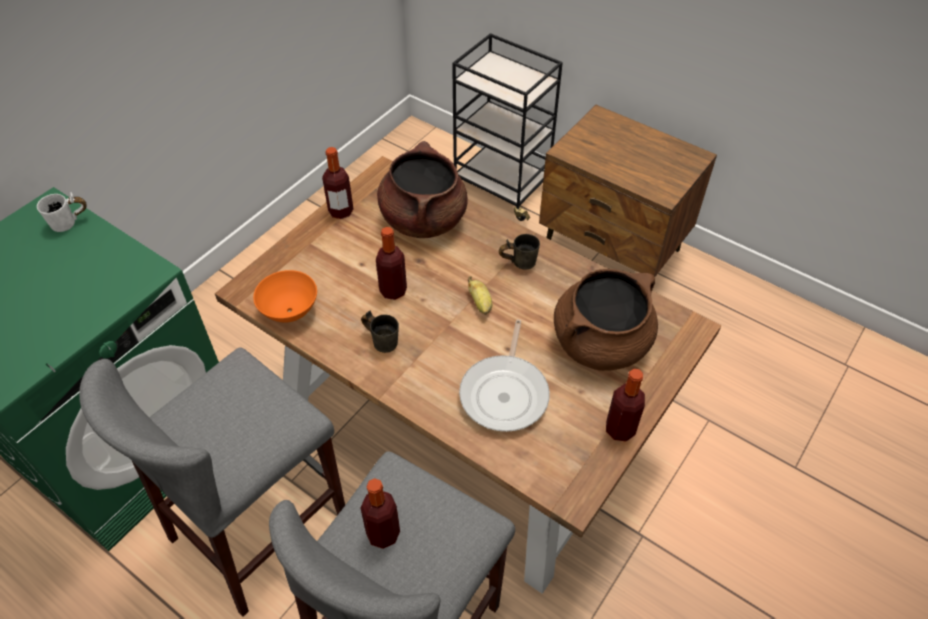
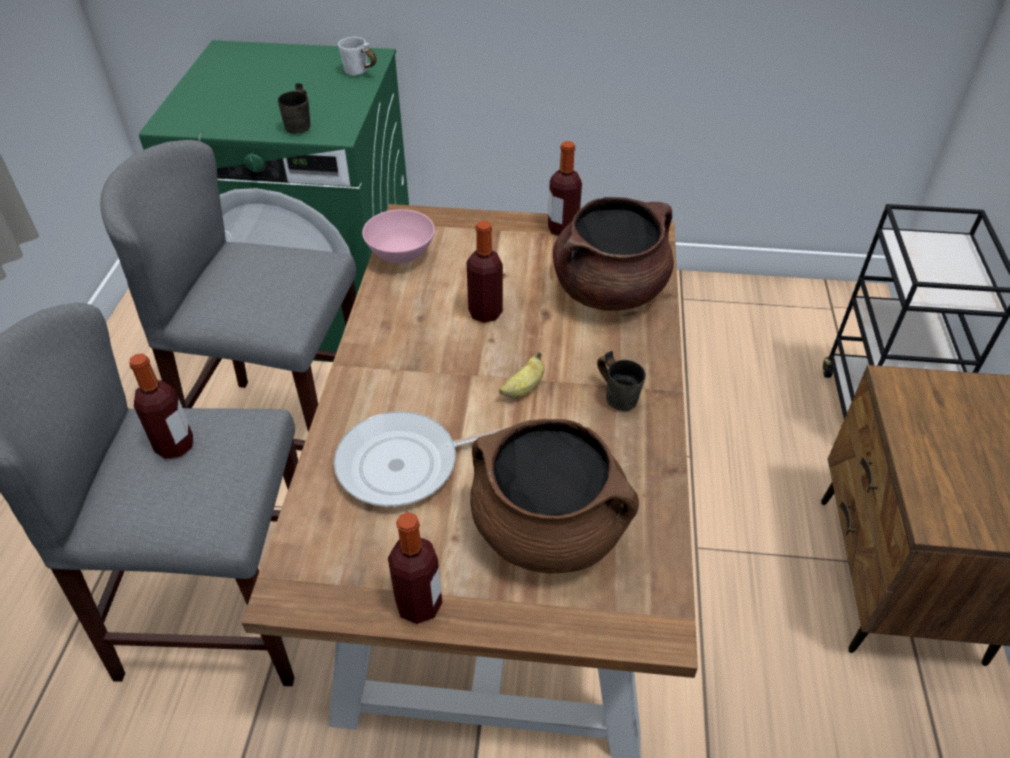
camera: 60 degrees right, 5 degrees down
(290, 312) = (401, 257): orange bowl -> pink bowl
(383, 339) = (413, 334): grey mug -> grey mug (303, 126)

